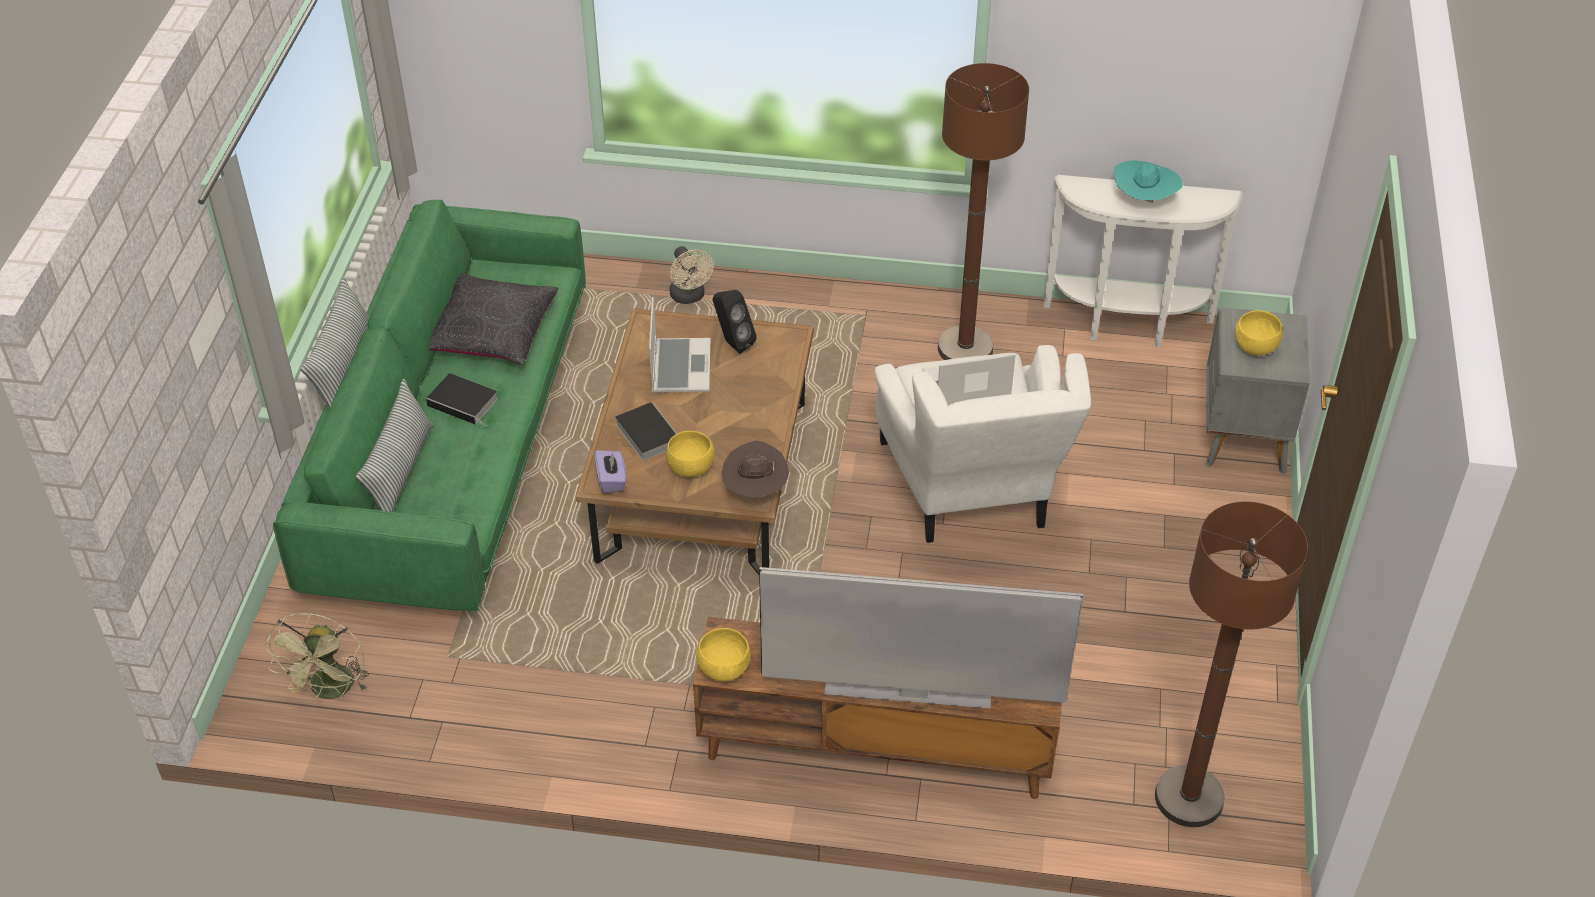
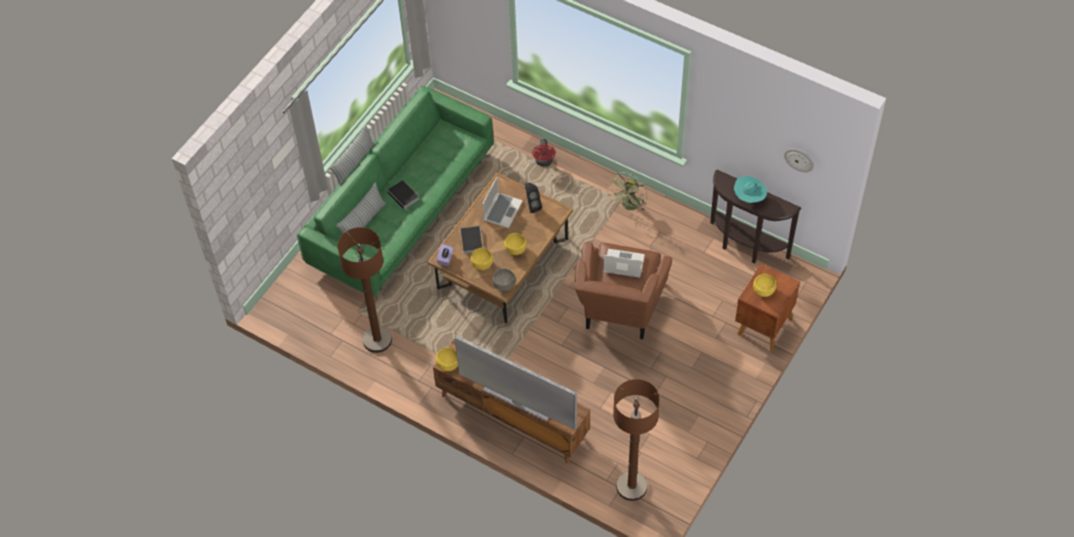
camera: 25 degrees right, 10 degrees up
(331, 691) = (304, 311): green fan -> green fan (629, 206)
(492, 333) = (432, 163): black pillow -> none
(689, 297) = (544, 162): beige fan -> red fan
(744, 424) = (516, 250): none -> yellow bowl
(755, 490) = (504, 285): brown hat -> grey bowl
(965, 348) = (659, 233): brown floor lamp -> brown floor lamp (377, 340)
(972, 495) = (619, 312): white armchair -> brown armchair
(1127, 326) = (745, 247): white console table -> brown console table
(1239, 78) = (799, 159): none -> wall clock
(1243, 439) = (763, 326): grey nightstand -> brown nightstand

